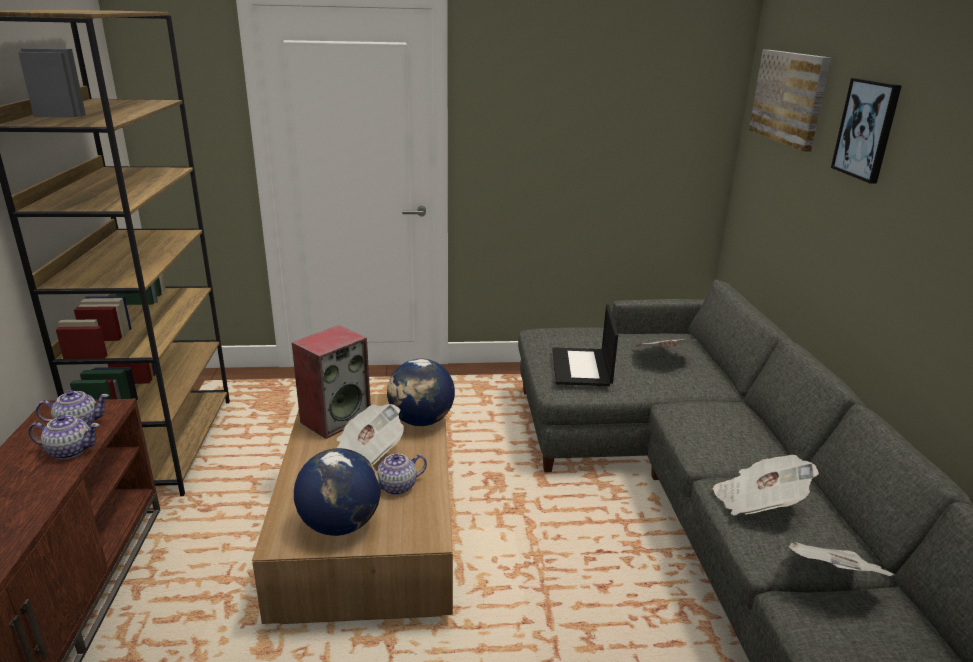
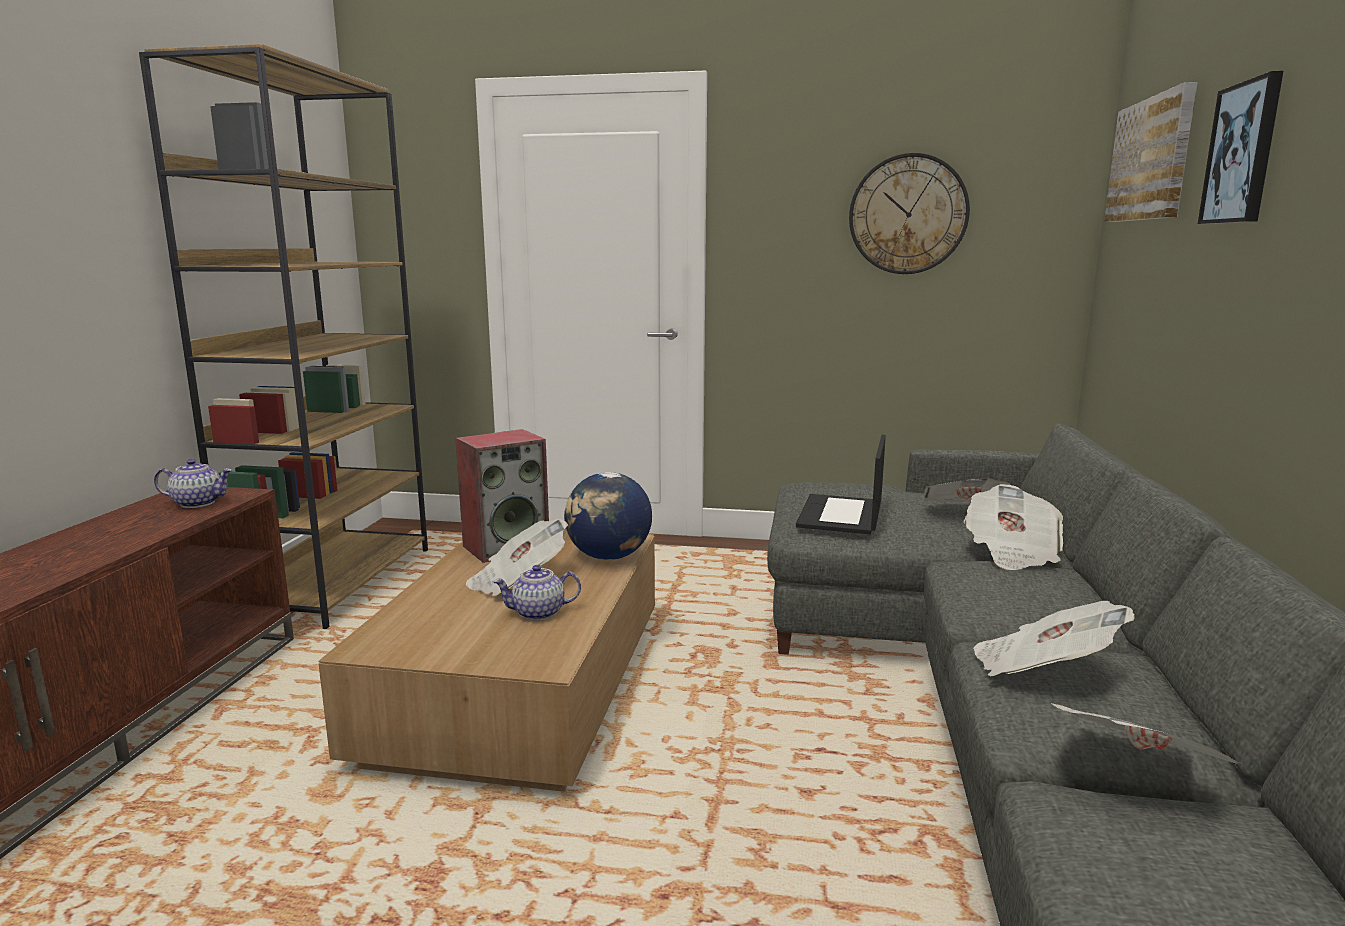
camera: 15 degrees right, 10 degrees down
(70, 450) = (170, 521): teapot -> none
(340, 524) = (445, 640): globe -> none
(606, 116) = (908, 214): none -> wall clock
(705, 394) = (1011, 553): none -> newspaper

